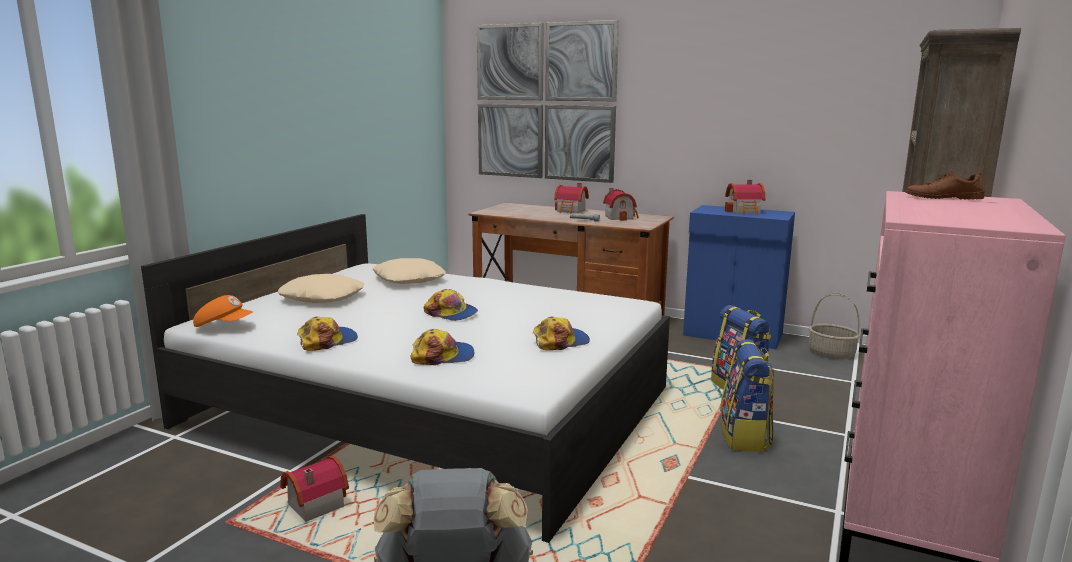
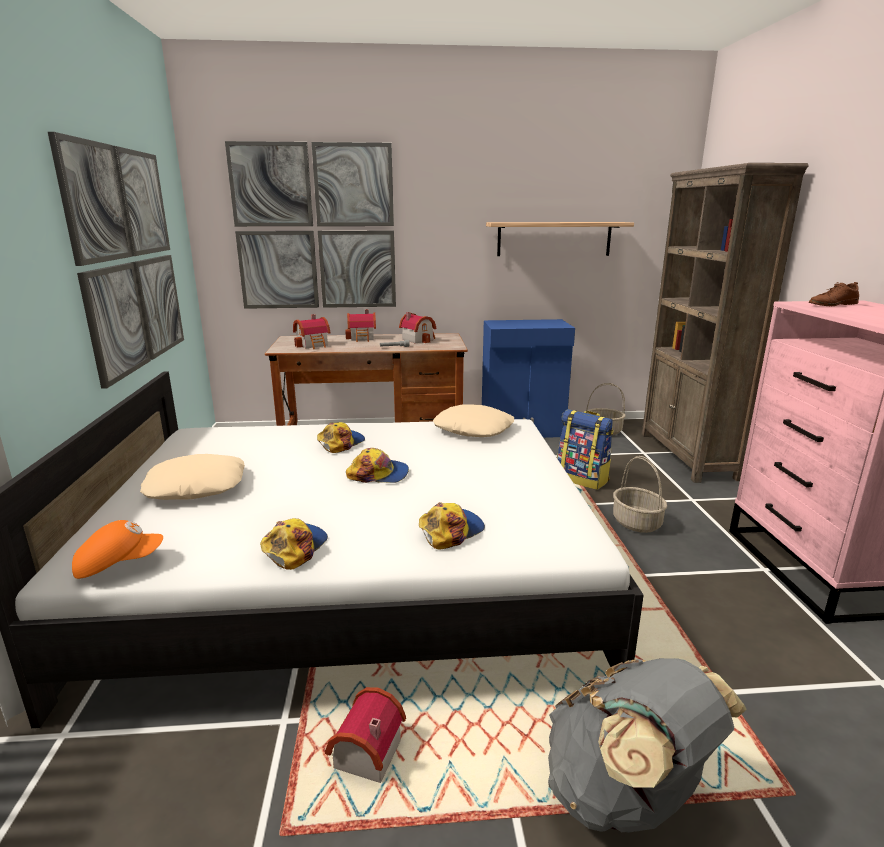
camera: 30 degrees left, 5 degrees up
(357, 122) = (128, 259): none -> picture
(409, 279) = (266, 440): beige pillow -> beige pillow (474, 429)
(560, 341) = (526, 481): cap -> cap (341, 443)
(745, 212) = (530, 323): toy house -> toy house (314, 345)
(745, 437) = (637, 523): backpack -> basket
(790, 119) = (554, 239): none -> shelf

